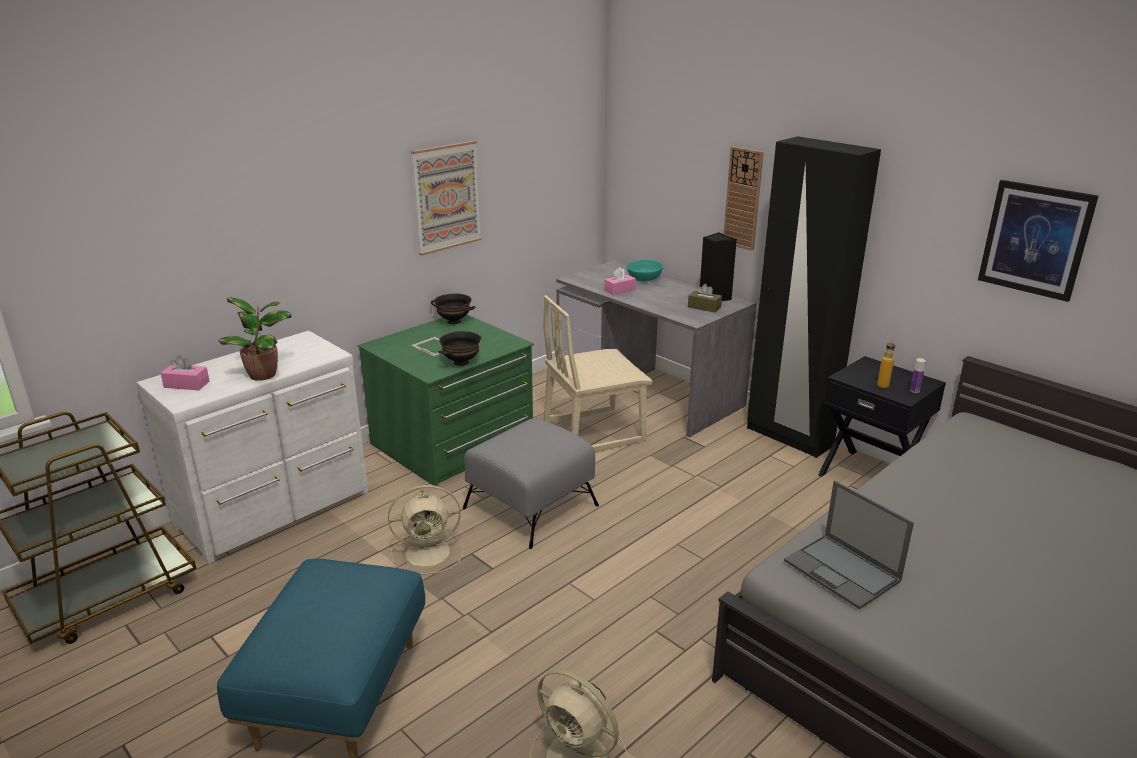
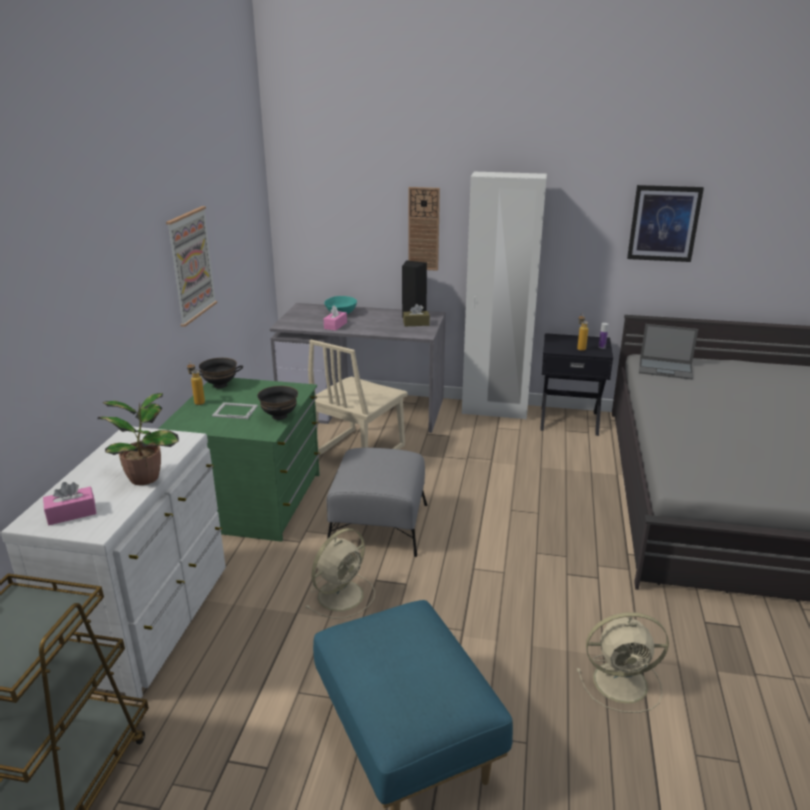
camera: 35 degrees left, 0 degrees up
(418, 330) = (197, 401): none -> bottle
(789, 437) = (494, 411): black wardrobe -> white wardrobe
(843, 571) = (708, 470): laptop -> laptop (666, 369)

